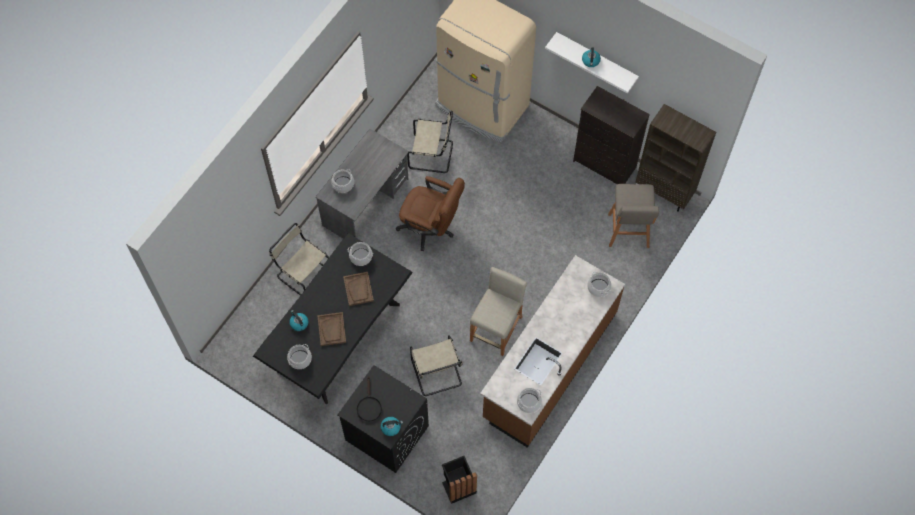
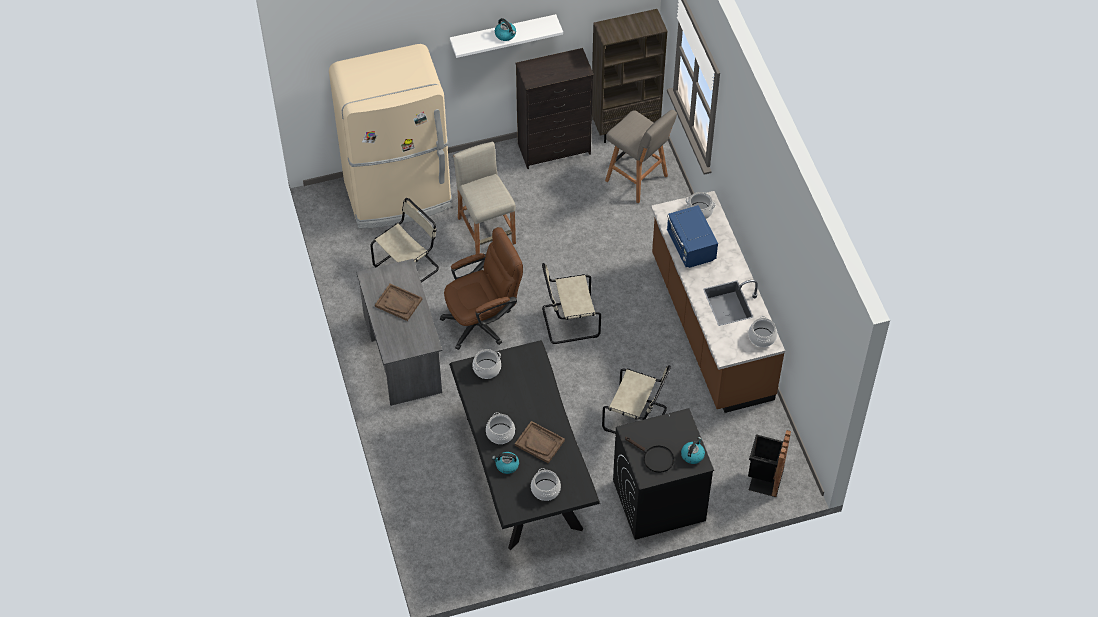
camera: 50 degrees left, 10 degrees down
(303, 273) = (425, 456): beige chair -> beige chair (568, 322)
(343, 184) = (393, 333): cooking pot -> cooking pot (500, 433)
(358, 289) = (519, 393): brown tray -> brown tray (398, 303)
(496, 329) = (636, 342): beige stool -> beige stool (486, 230)
(562, 304) = (690, 247): none -> blue microwave

